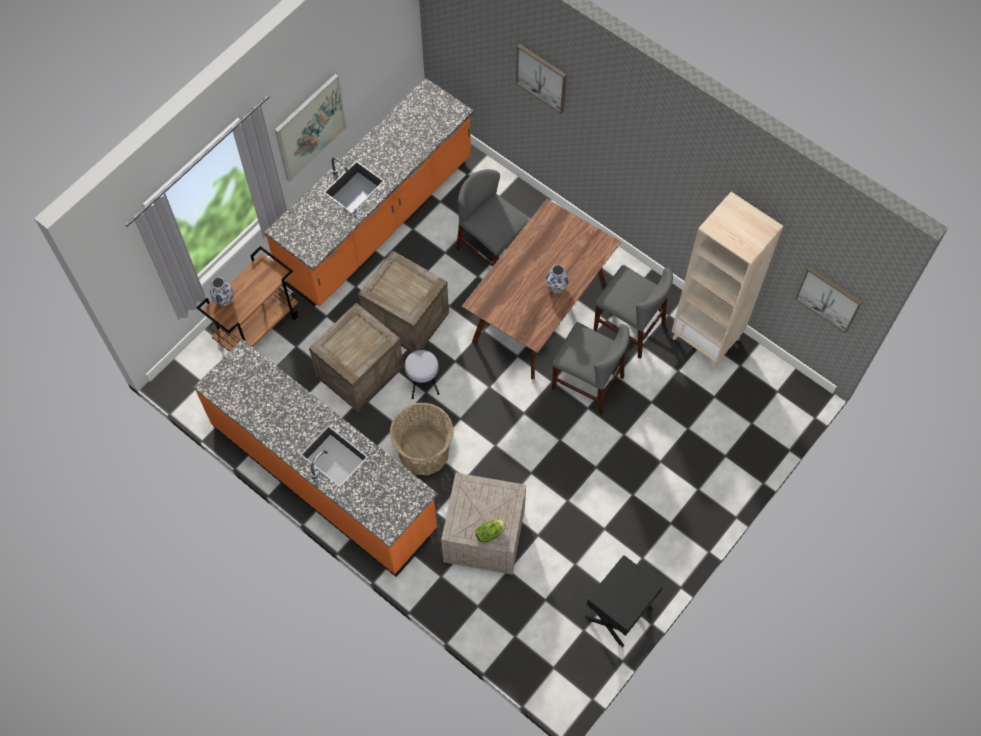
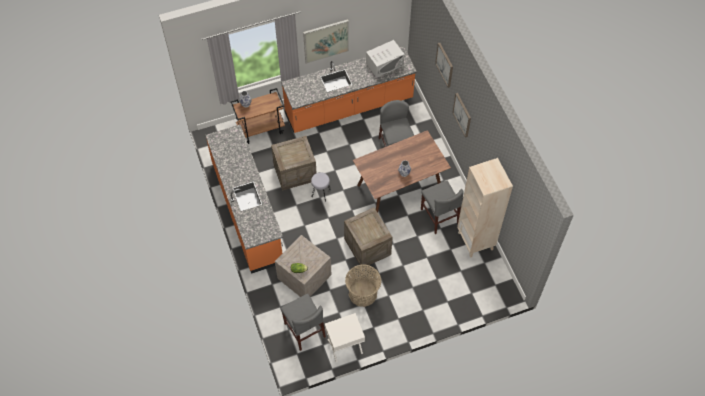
camera: 30 degrees right, 5 degrees down
(405, 318) = (332, 158): crate -> crate (367, 246)
(415, 122) = (384, 64): none -> white microwave
(424, 452) = (301, 224): basket -> basket (362, 293)
(587, 383) = (401, 232): grey chair -> grey chair (304, 330)
(619, 613) = (345, 346): black nightstand -> white nightstand
(829, 298) = (526, 238): picture -> picture (462, 114)

